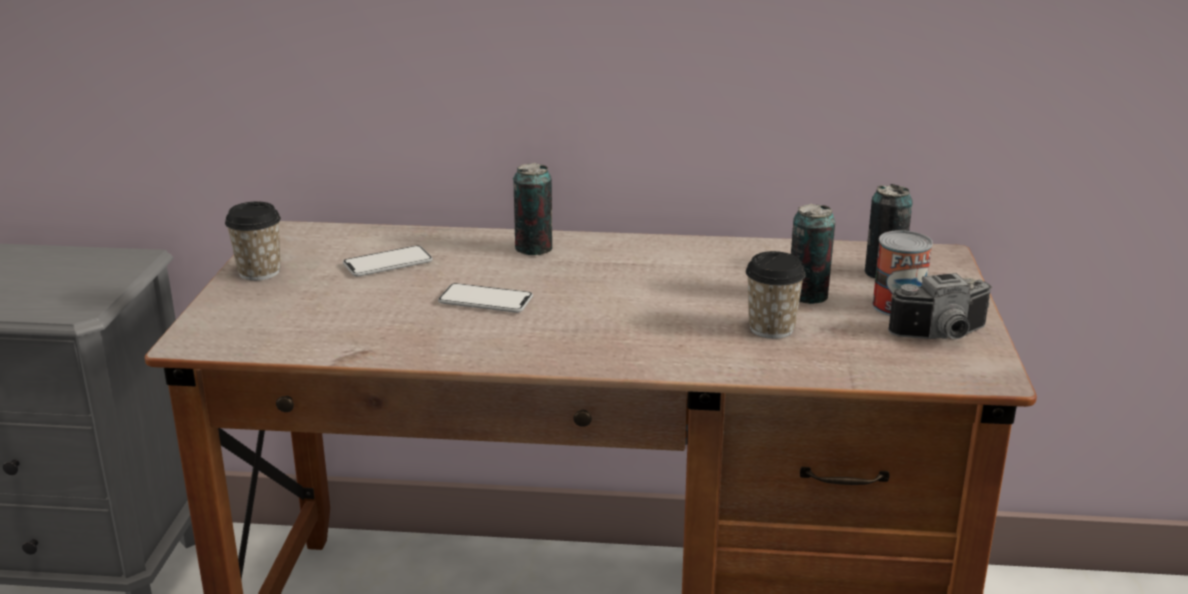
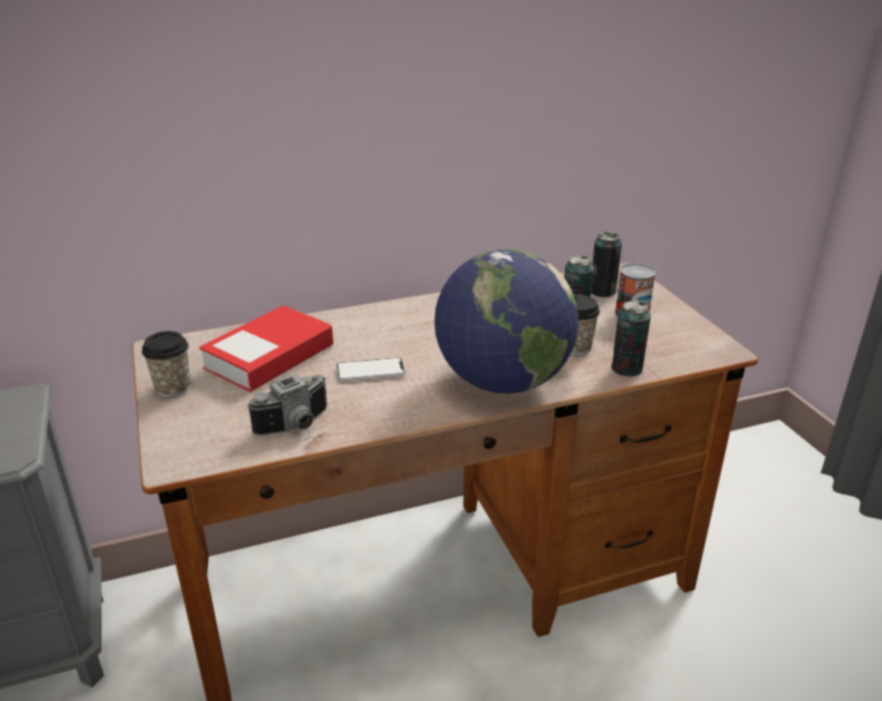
camera: 25 degrees left, 5 degrees up
(388, 263) = (269, 357): phone -> book
(533, 248) = (366, 321): can -> can (626, 369)
(633, 345) = (502, 382): none -> globe
(944, 337) = (676, 329): camera -> camera (296, 426)

